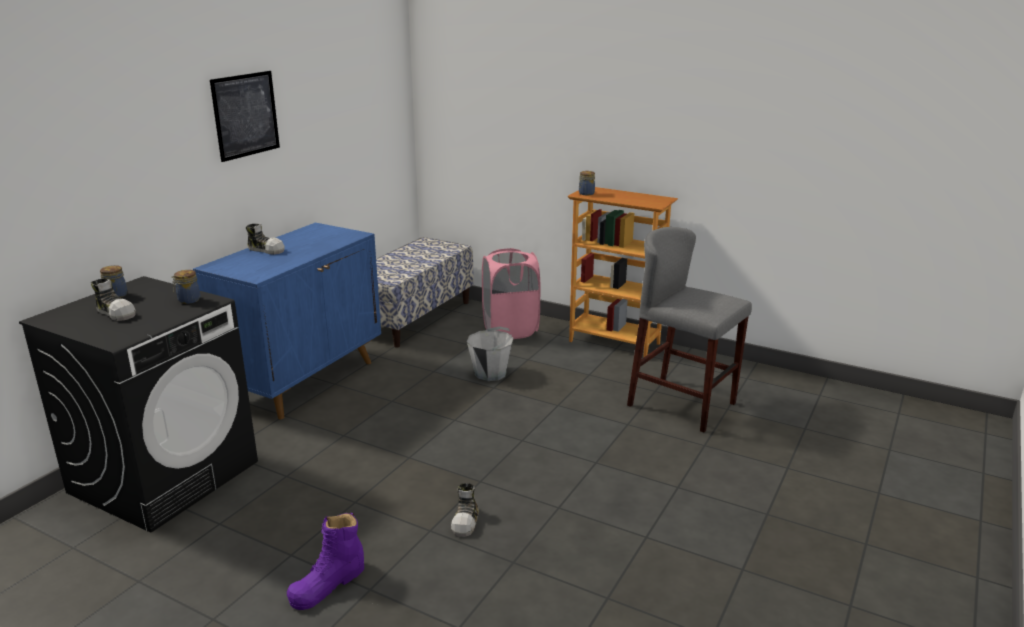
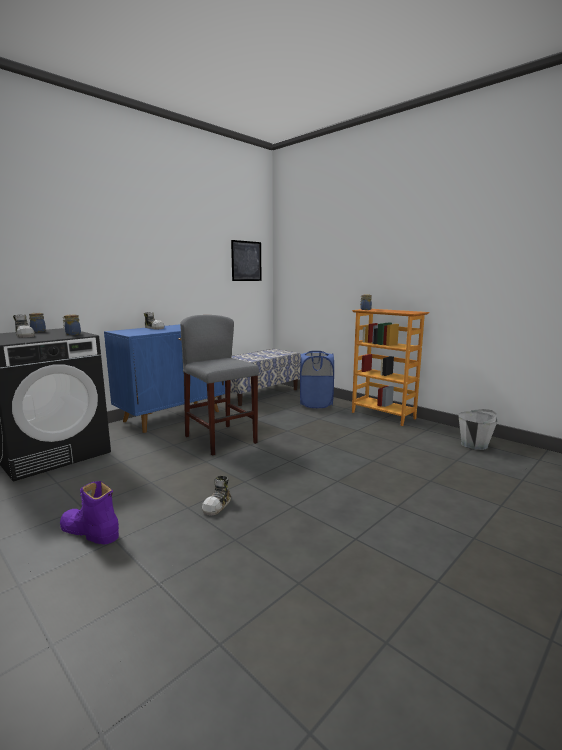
camera: 15 degrees right, 10 degrees down
(245, 115) = (151, 247): picture -> picture (246, 261)
(328, 584) = (89, 531): purple boot -> purple boot turned 60 degrees clockwise
(491, 373) = (290, 423): grey bucket -> grey bucket (474, 445)
(510, 329) = (315, 403): pink laundry basket -> blue laundry basket
(682, 404) = (420, 453): grey stool -> grey stool (220, 439)

